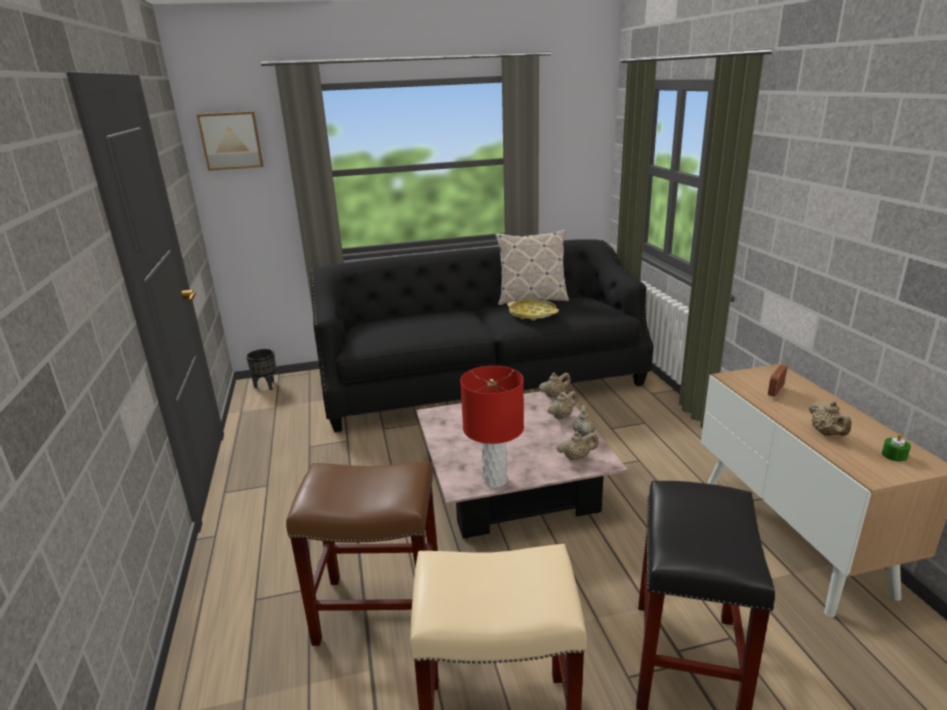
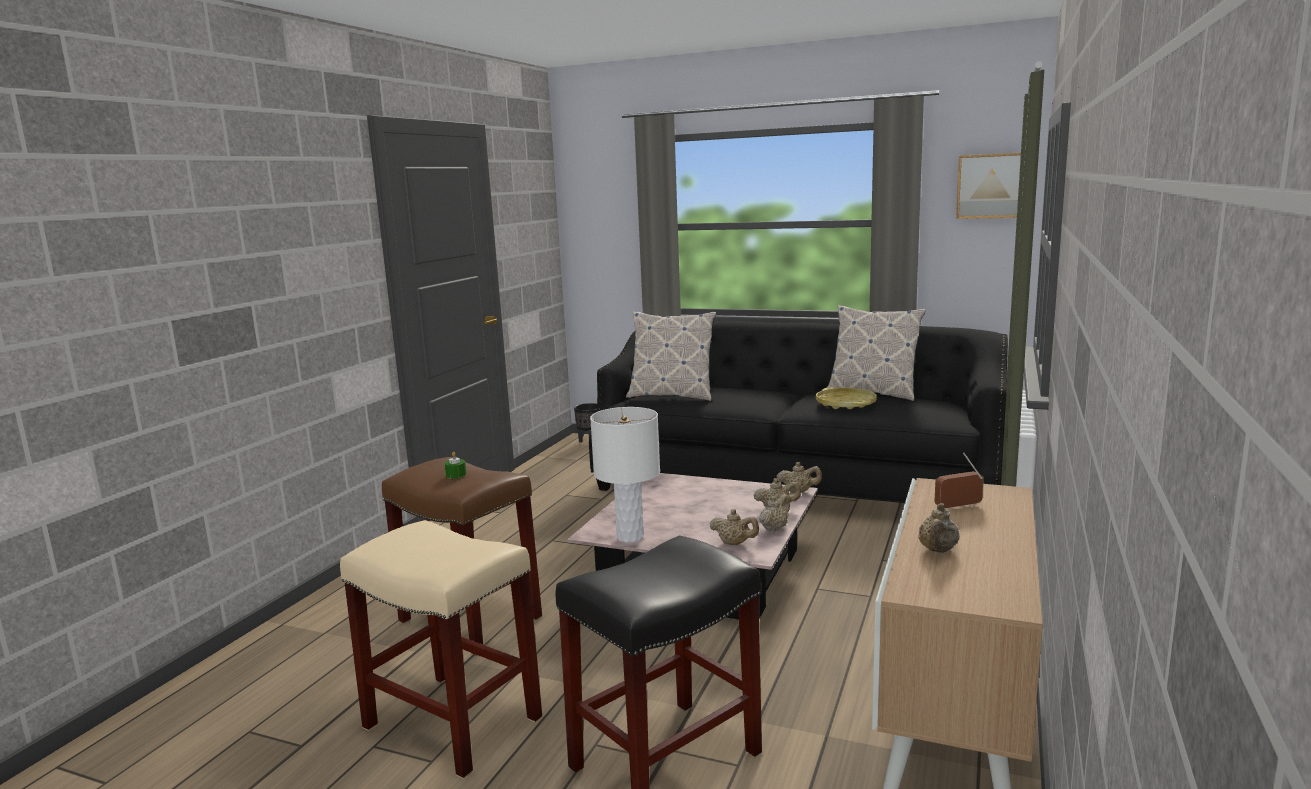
camera: 35 degrees right, 10 degrees down
(231, 140) = (594, 190): picture -> picture (990, 186)
(386, 334) = (672, 395): none -> pillow
(494, 480) = (630, 537): red table lamp -> white table lamp
(894, 455) = (981, 587): green candle -> green candle (455, 475)

